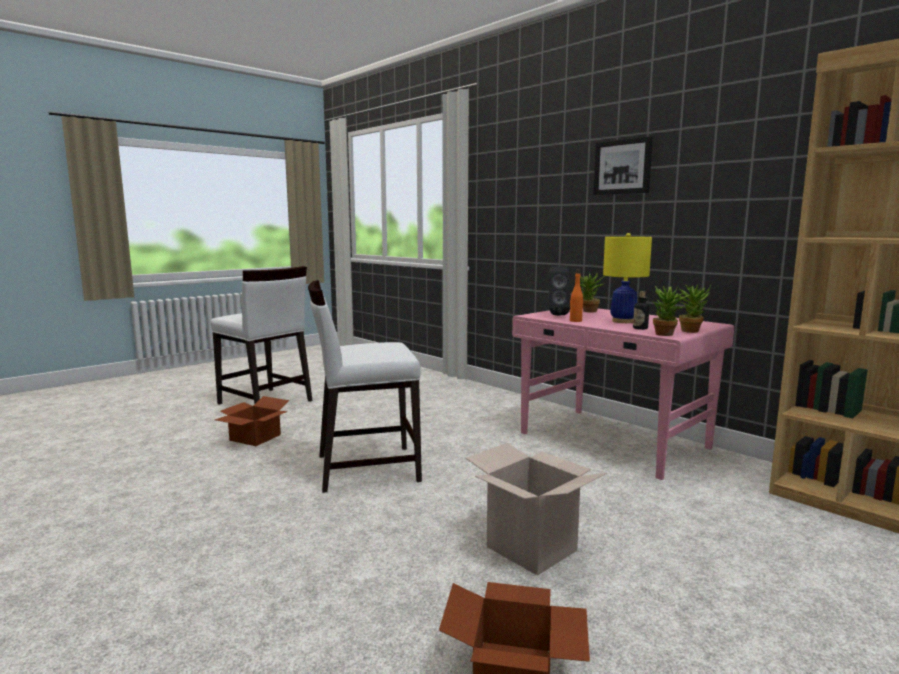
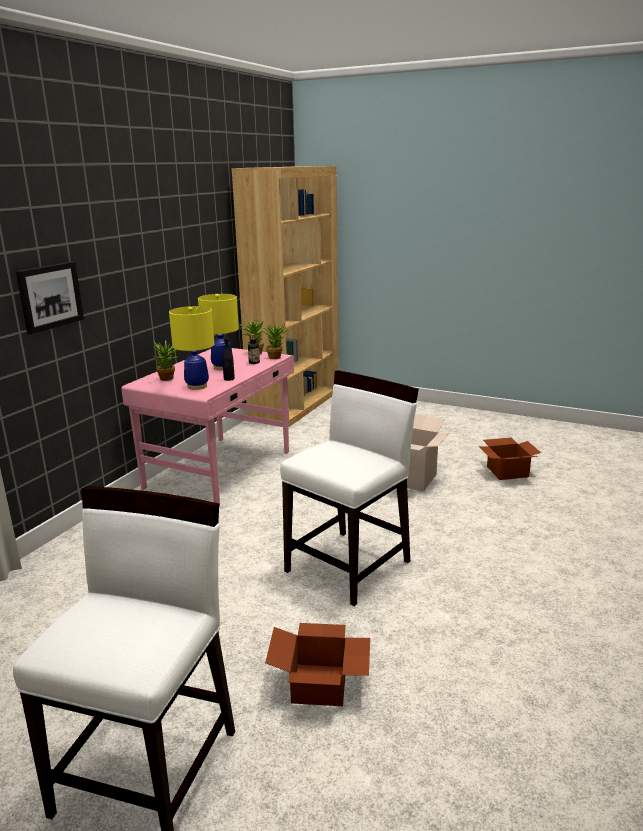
camera: 110 degrees left, 10 degrees up
(366, 468) = (349, 566): white chair -> white chair turned 105 degrees counterclockwise
(557, 315) = (197, 386): black speaker -> yellow table lamp
(575, 321) = (229, 379): orange bottle -> black bottle
(622, 167) = (127, 233): picture -> picture (50, 296)

